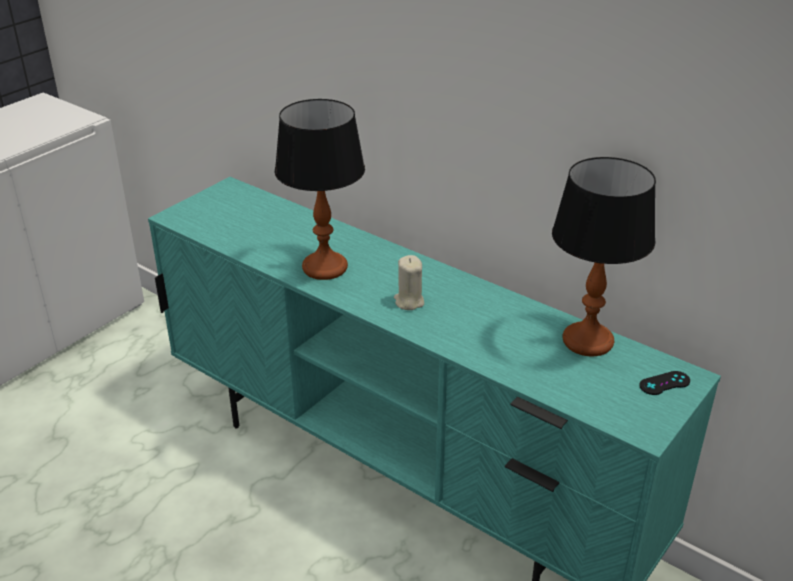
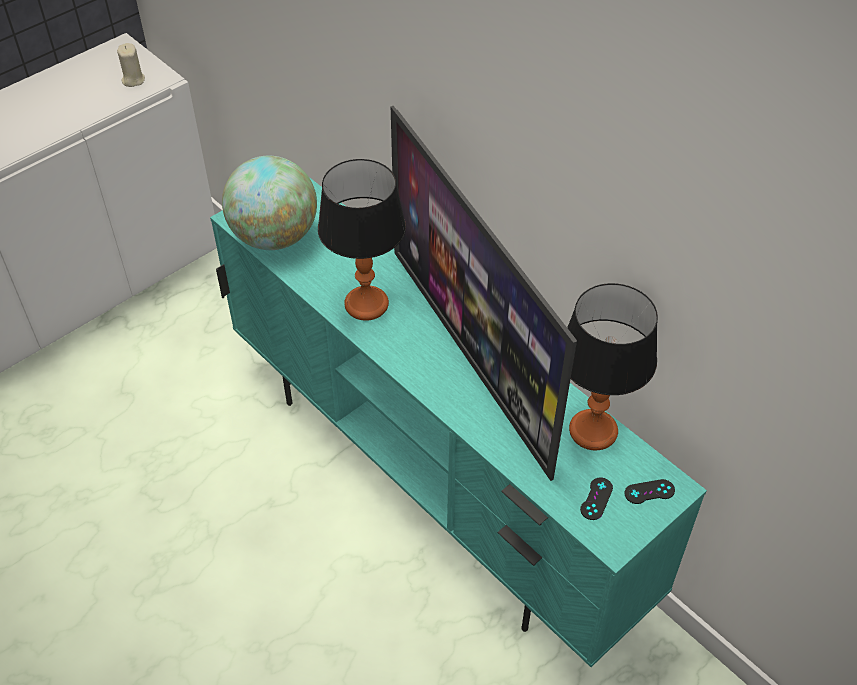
camera: 10 degrees right, 15 degrees up
(217, 226) = (274, 237): none -> globe
(409, 301) = (436, 359): beige candle -> beige candle (133, 80)
(445, 296) = (473, 356): none -> television
(613, 395) = (596, 499): none -> black game controller

